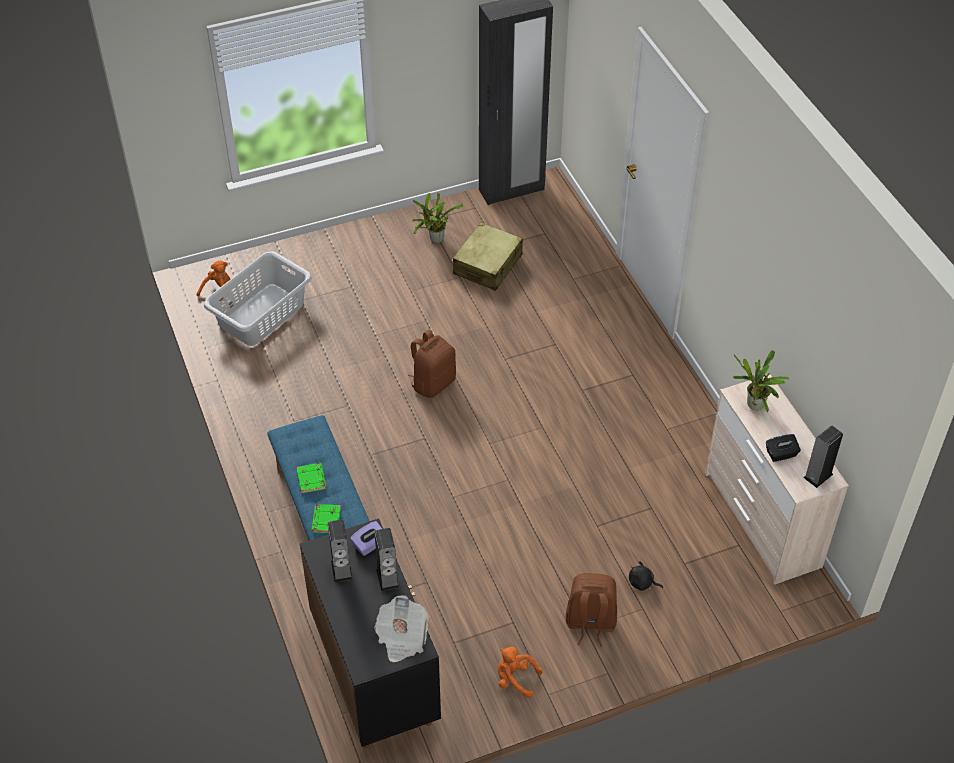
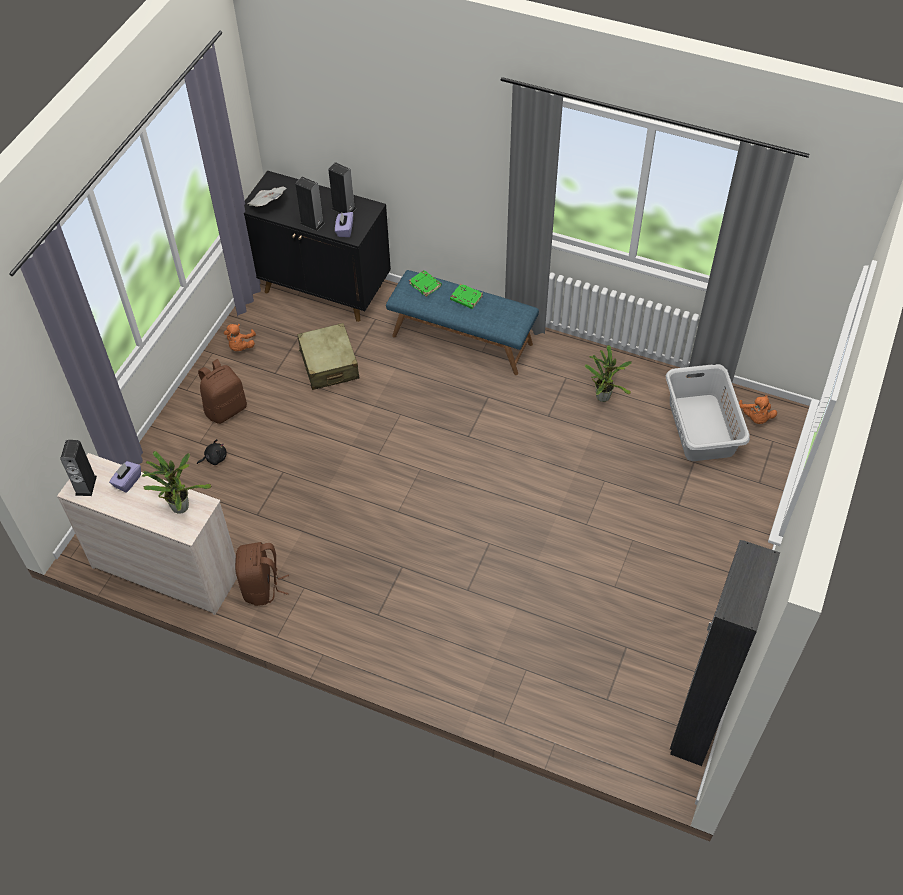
camera: 135 degrees right, 5 degrees up
(433, 383) = (515, 479): brown backpack -> brown backpack (262, 587)
(434, 240) = (681, 605): potted plant -> potted plant (603, 395)
(488, 265) = (609, 619): beige suitcase -> beige suitcase (329, 364)
(515, 679) = (240, 346): orange plush toy -> orange plush toy turned 120 degrees clockwise
(781, 454) = (127, 481): black tissue box -> purple tissue box

